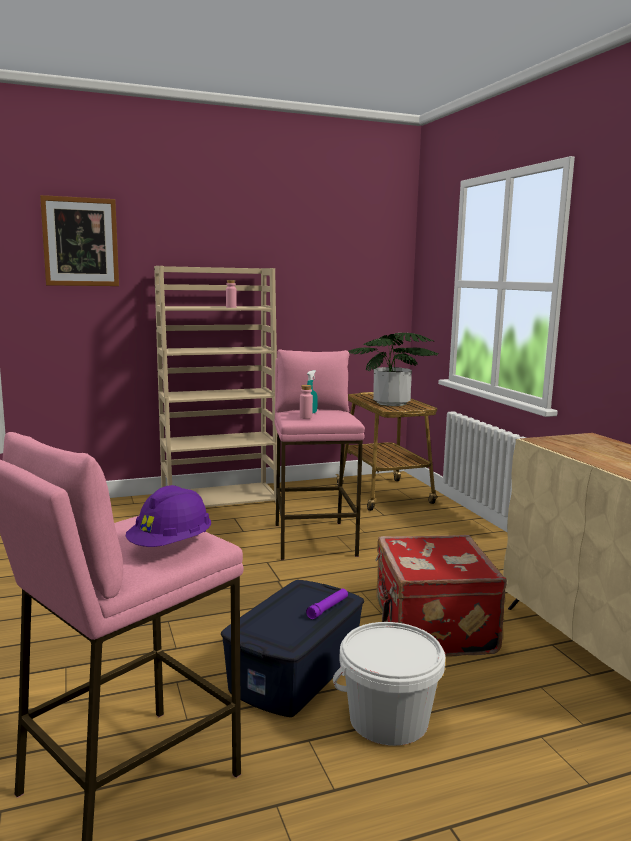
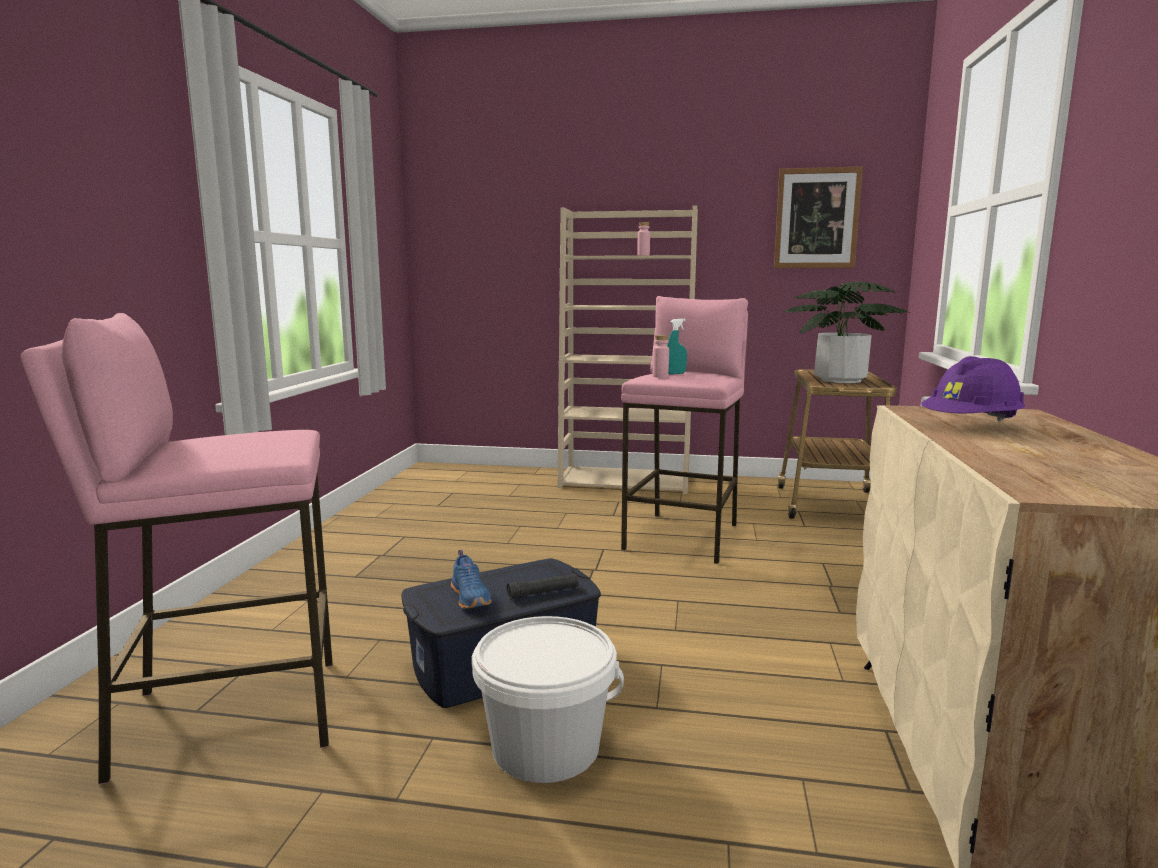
camera: 30 degrees right, 0 degrees up
(80, 242) = (497, 189): picture -> picture (816, 218)
(171, 546) = (238, 451): purple hard hat -> purple hard hat (971, 425)
(283, 625) = (471, 597): none -> blue shoe
(328, 608) = (543, 593): purple flashlight -> black flashlight
(431, 628) = (721, 662): red suitcase -> none

